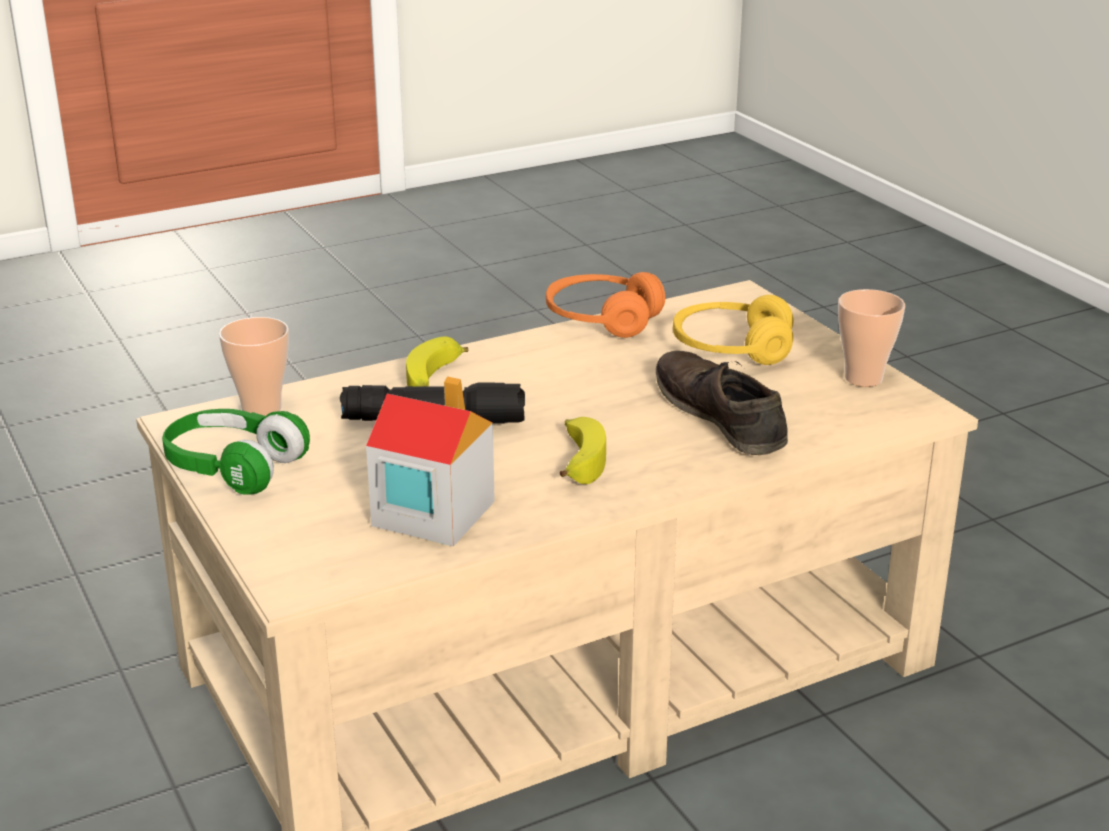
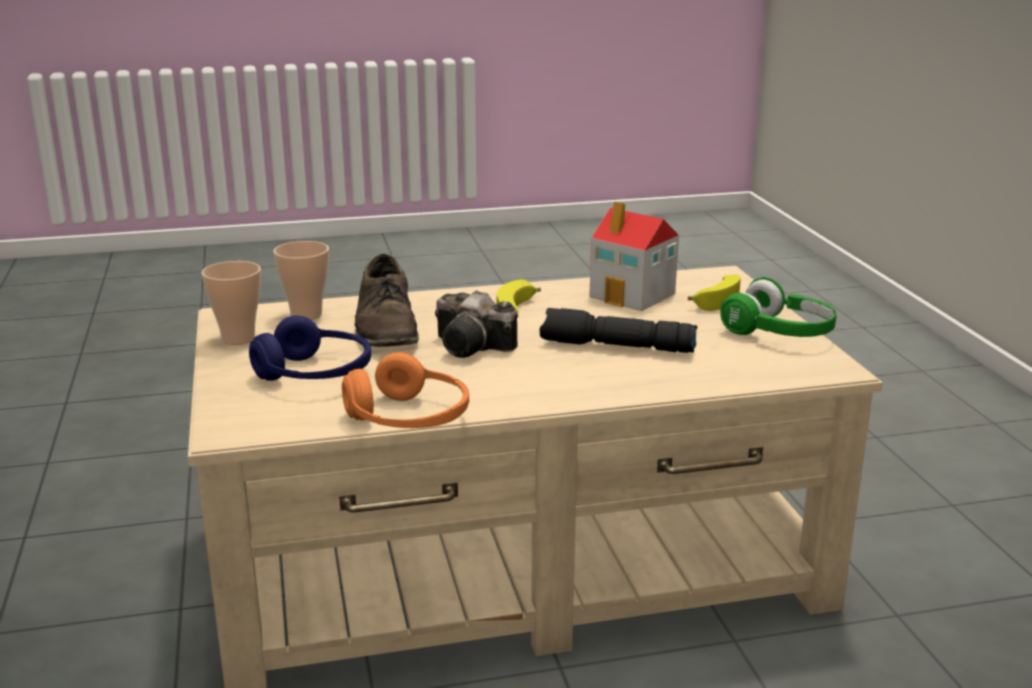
camera: 165 degrees left, 5 degrees down
(261, 409) = (768, 371): cup -> cup (306, 315)
(434, 379) = (608, 379): banana -> banana (717, 299)
(595, 399) = (475, 347): none -> camera
(731, 349) = (314, 374): yellow headphones -> blue headphones

